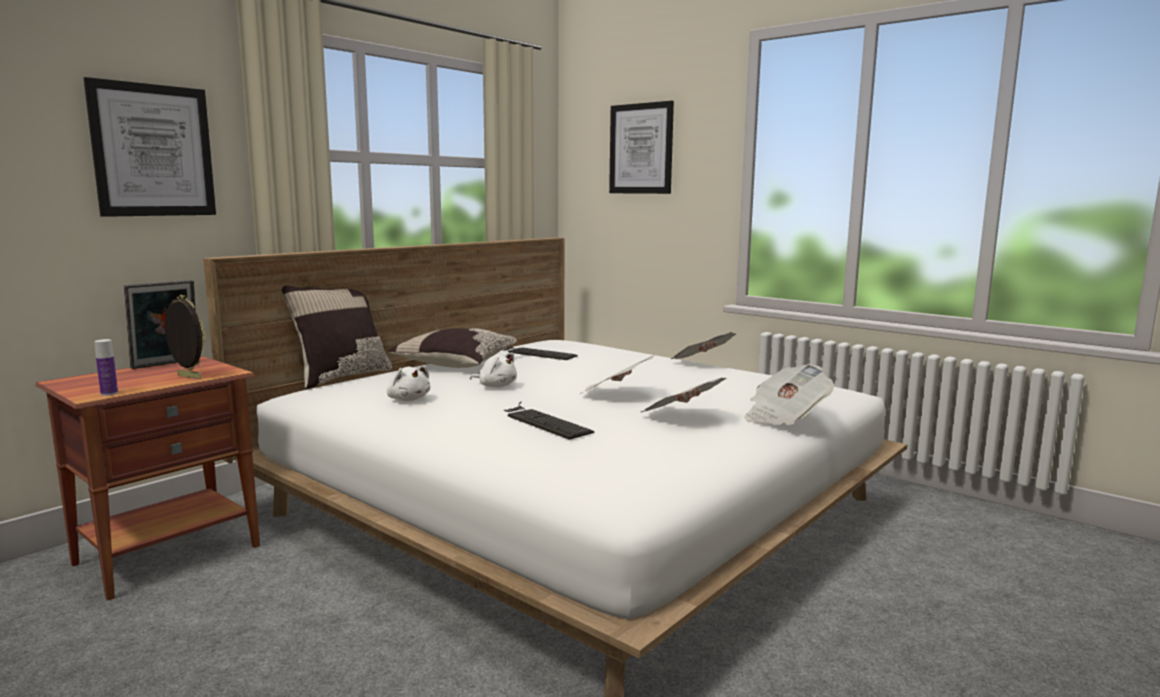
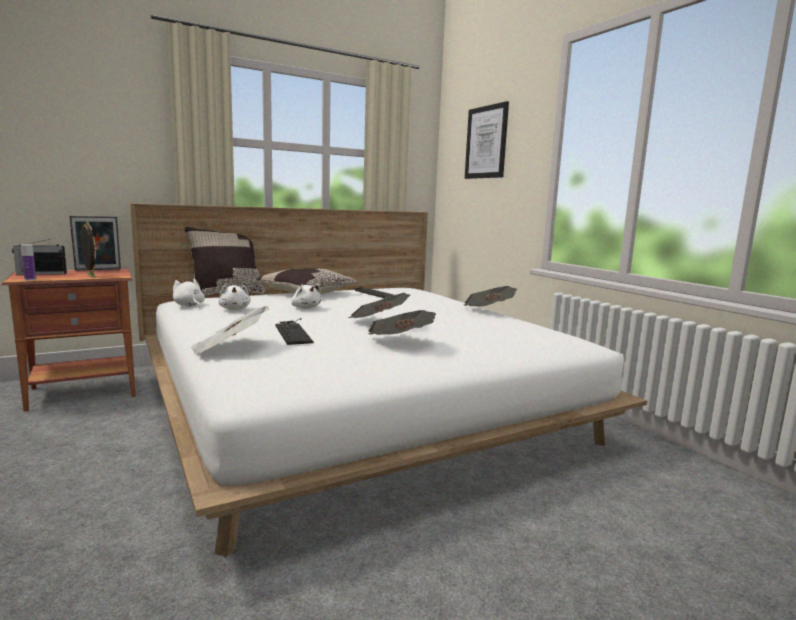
camera: 20 degrees right, 0 degrees up
(94, 381) = (41, 273): none -> radio
(153, 151) = (111, 133): picture -> none
(331, 402) = (189, 305): none -> white plush toy
(784, 417) = (488, 353): newspaper -> newspaper (229, 349)

